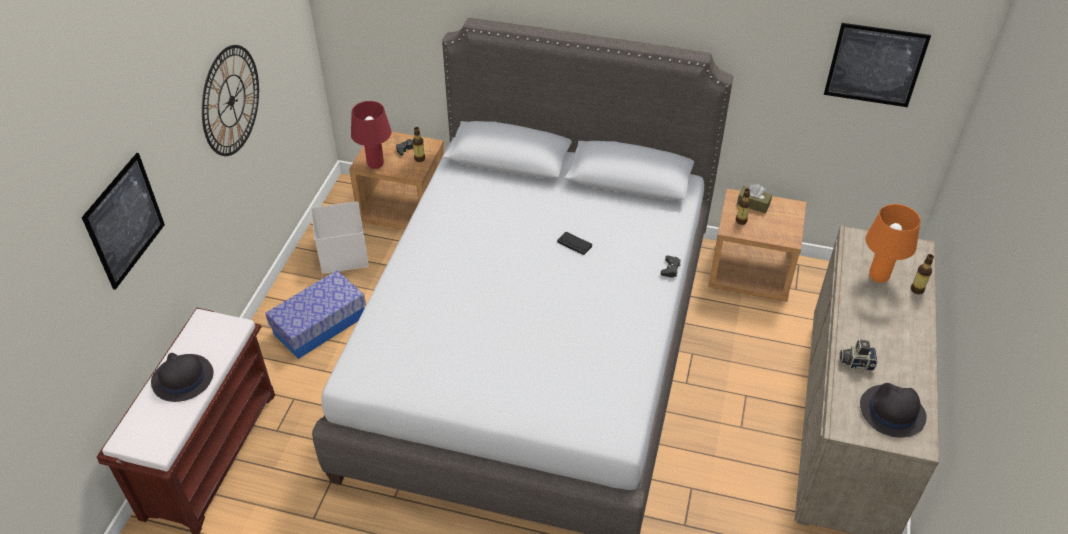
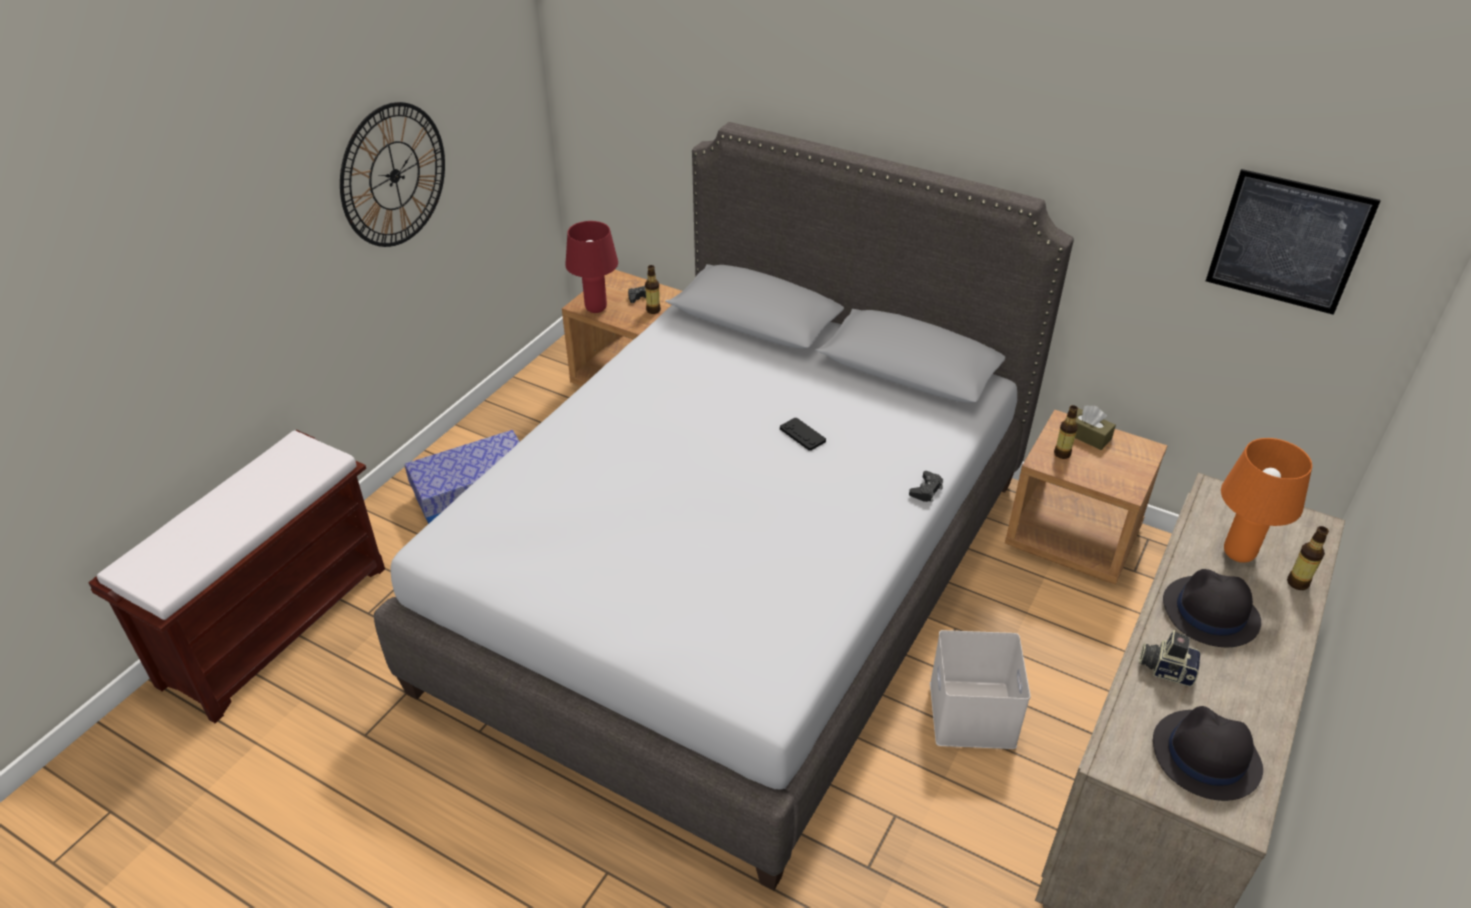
camera: 15 degrees right, 5 degrees down
(124, 221) = (184, 280): picture -> none
(182, 379) = (234, 509): black hat -> black hat (1209, 613)
(344, 254) = (539, 418): white storage box -> white storage box (974, 715)

